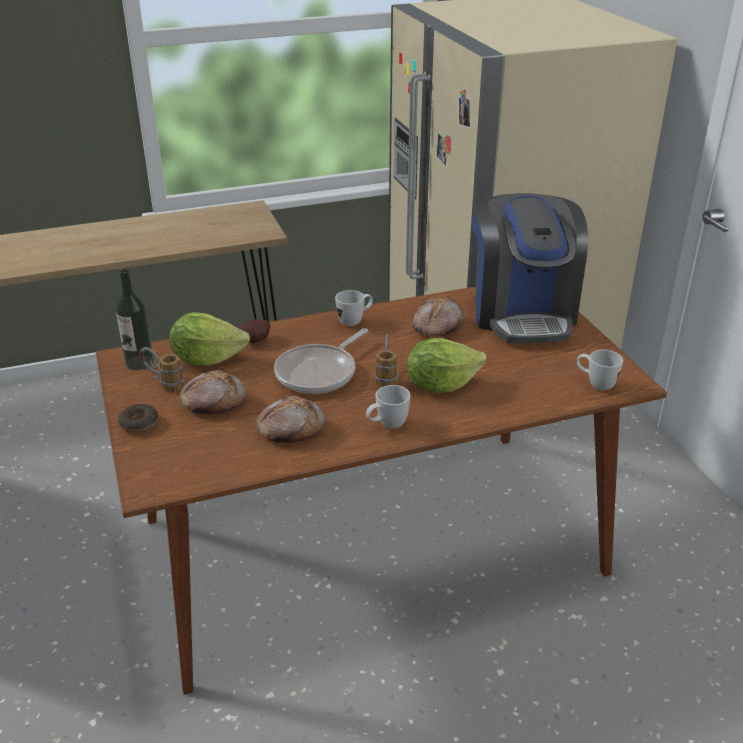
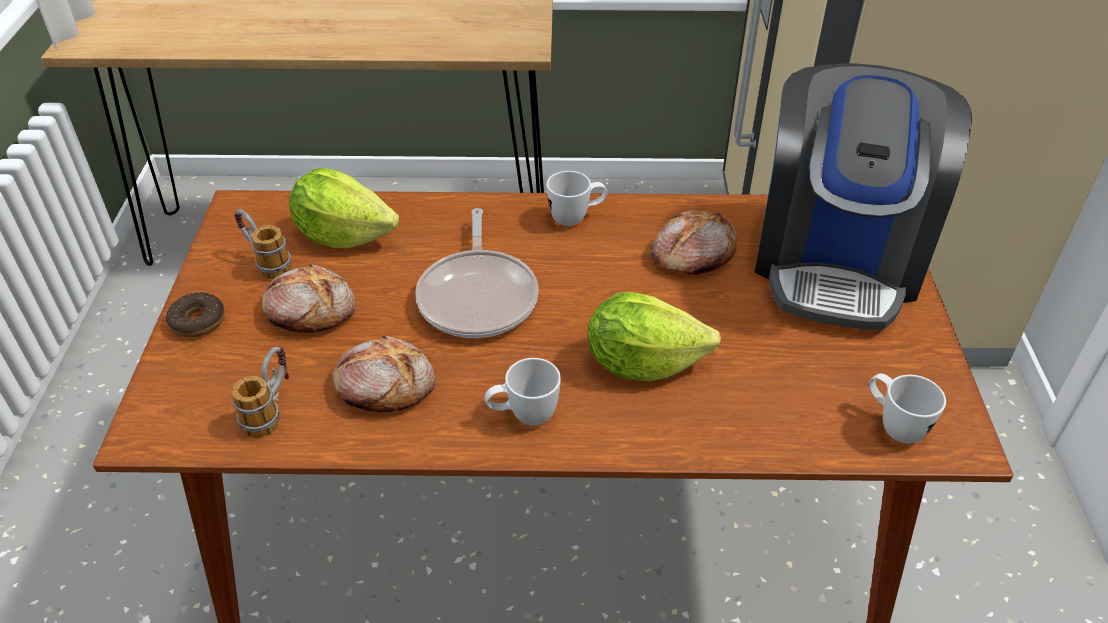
camera: 20 degrees right, 10 degrees up
(139, 362) = (256, 221): bottle -> none
(256, 341) = (422, 222): potato -> none
(319, 373) = (478, 296): frying pan -> frying pan turned 60 degrees counterclockwise
(386, 375) = (570, 325): mug -> mug (271, 410)

